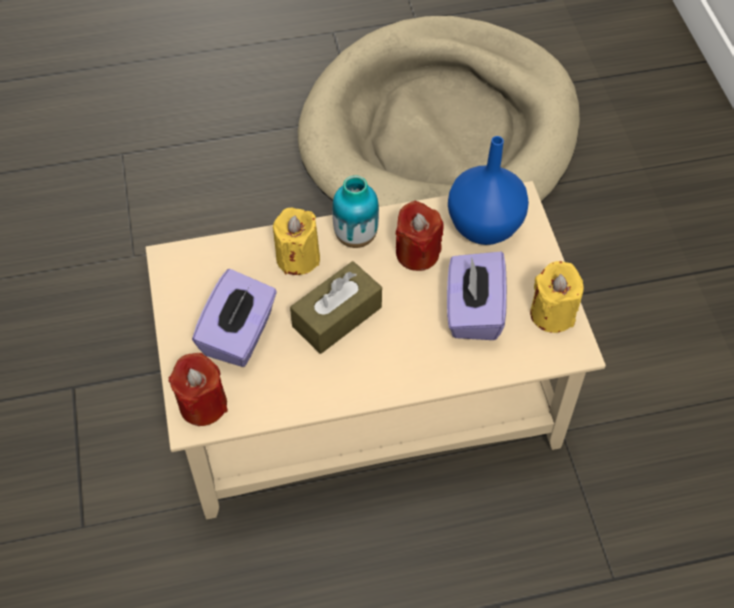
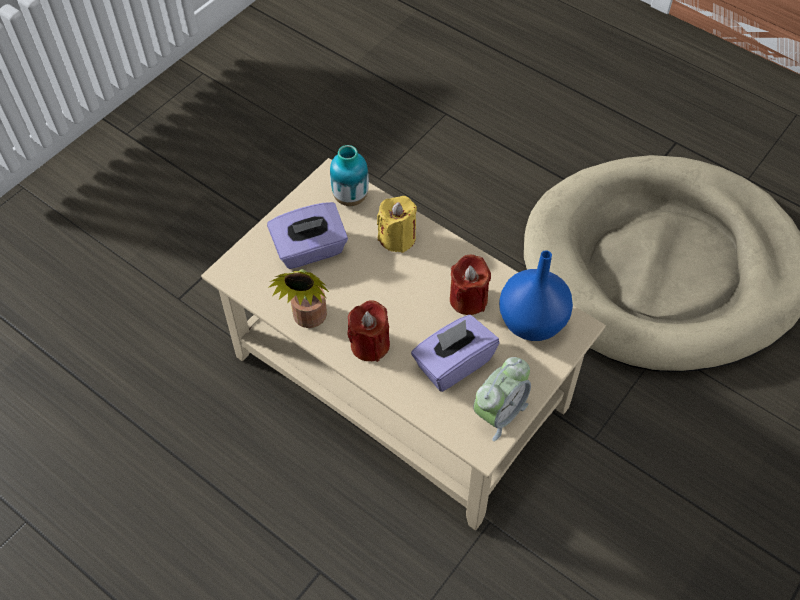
camera: 50 degrees right, 0 degrees up
(203, 404) = (244, 268): red candle -> red candle (370, 344)
(319, 390) = (309, 320): none -> potted plant
(337, 317) = (373, 290): brown tissue box -> none
(356, 237) = (445, 256): vase -> vase (350, 198)
(552, 313) = (499, 413): yellow candle -> alarm clock

